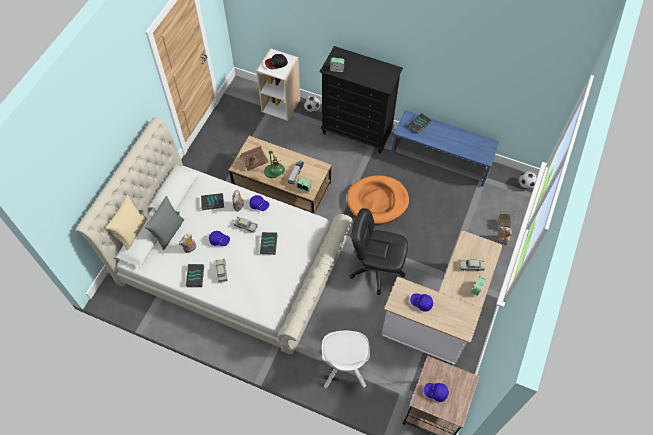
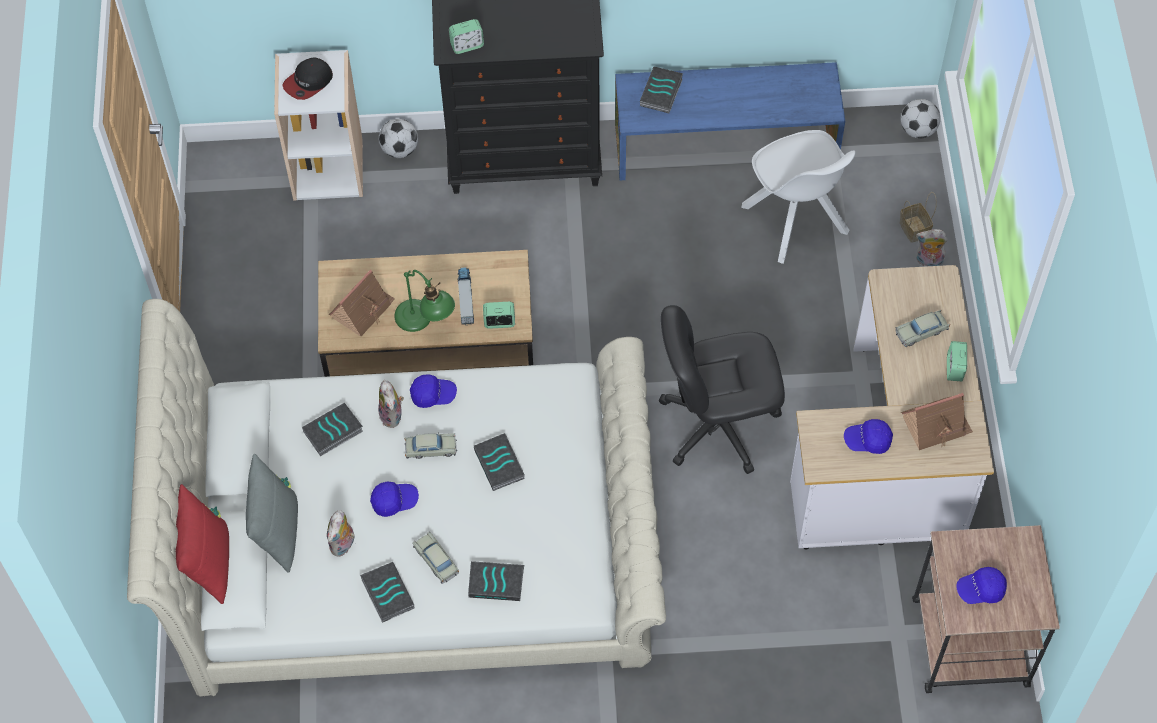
camera: 25 degrees left, 0 degrees up
(132, 232) = (209, 563): beige pillow -> red pillow
(239, 291) = (497, 582): none -> book
(344, 368) = (761, 644): white chair -> white chair (795, 221)
(377, 201) = (645, 287): orange dog bed -> none
(455, 310) = (936, 425): none -> toy house

